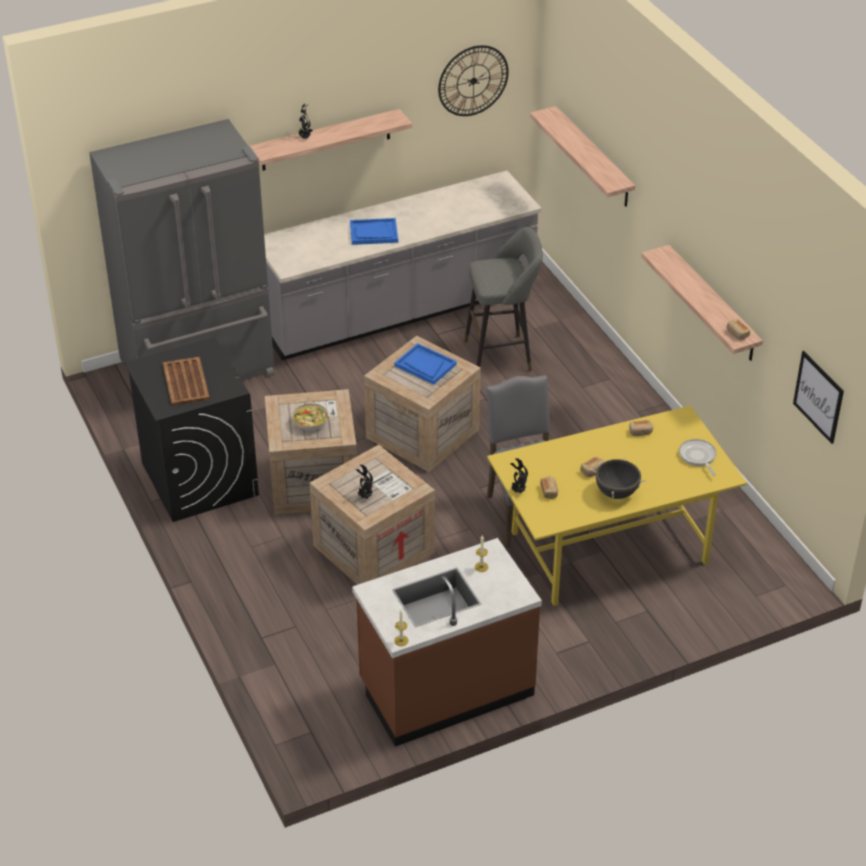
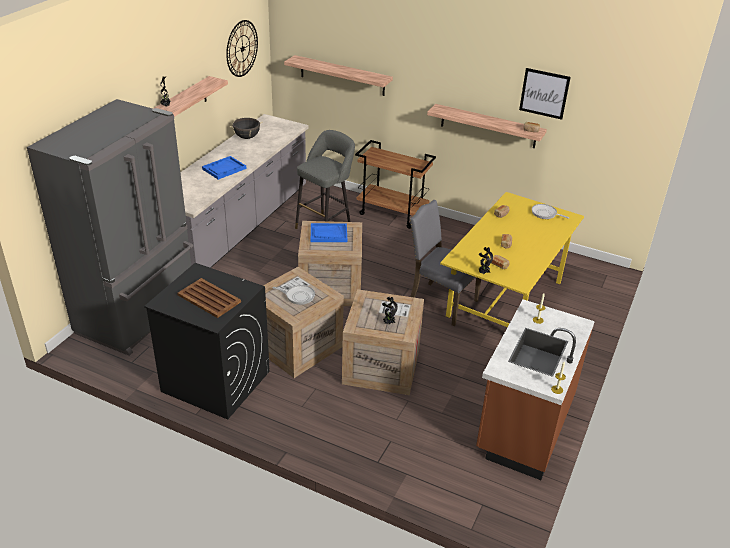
camera: 40 degrees left, 5 degrees down
(310, 423) = (298, 296): bowl -> frying pan
(607, 373) = (392, 213): none -> brown cart
(616, 492) = (533, 249): black cooking pot -> black cooking pot (247, 137)
(818, 397) = (611, 143): picture -> picture (544, 93)

